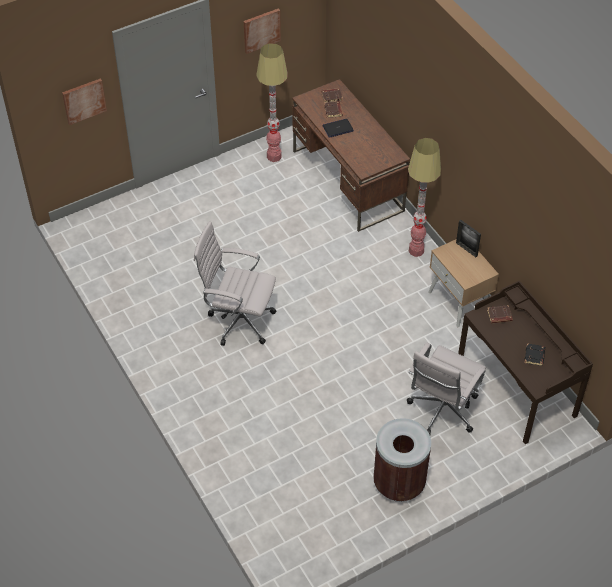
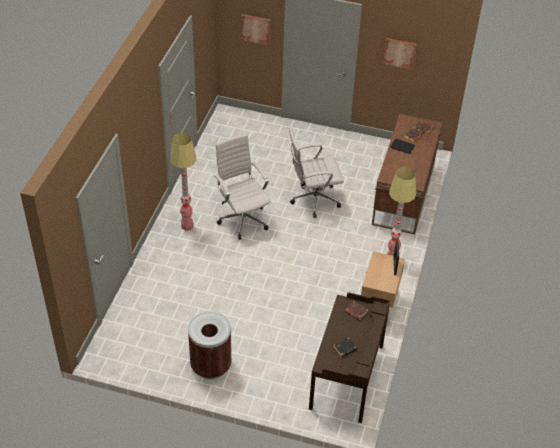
camera: 45 degrees right, 5 degrees down
(274, 156) = (378, 152): floor lamp -> floor lamp (187, 226)
(441, 412) = (285, 352): white office chair -> white office chair (313, 200)

